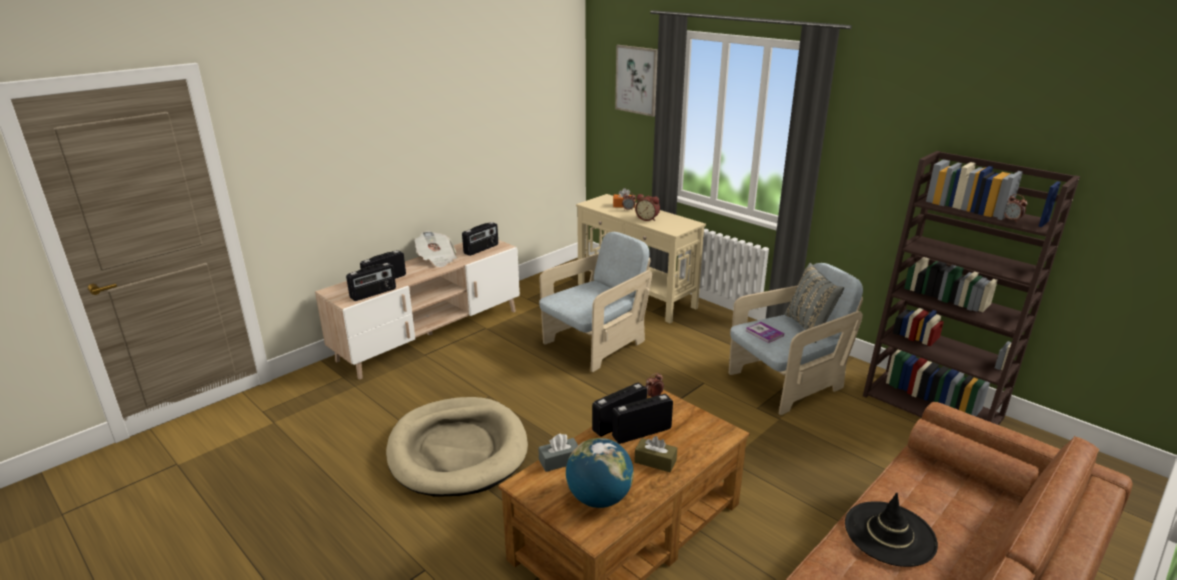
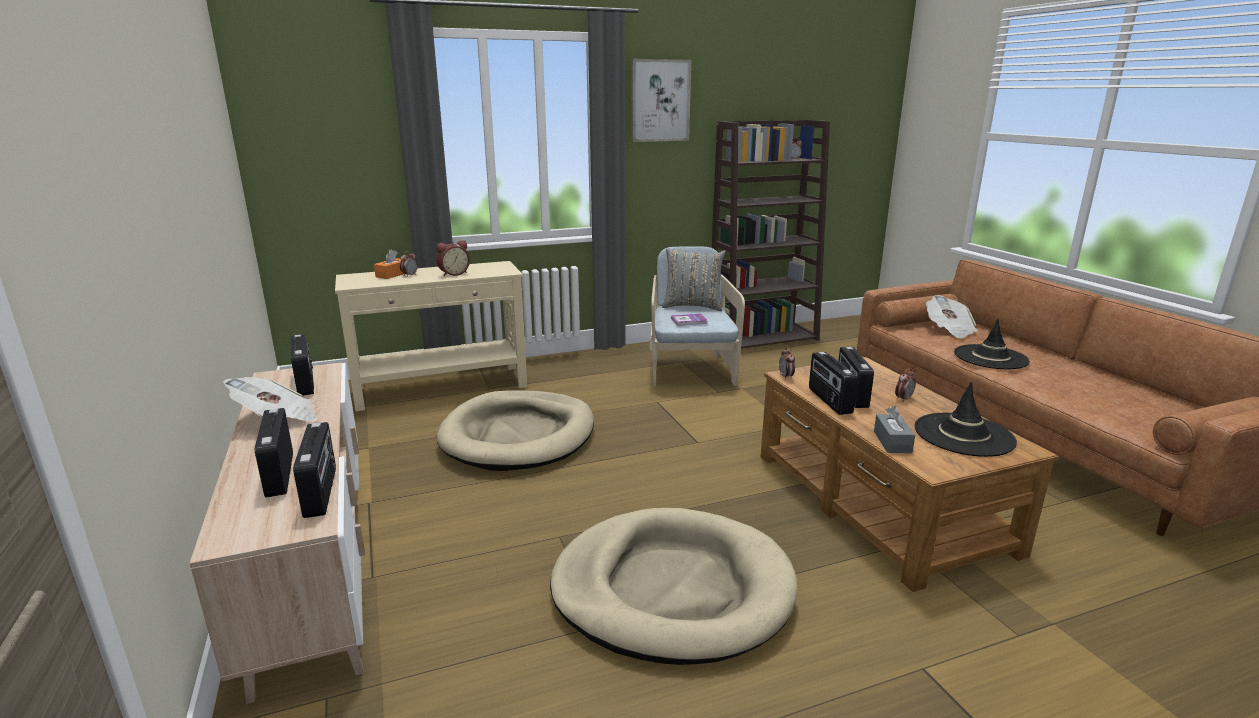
camera: 65 degrees left, 5 degrees down
(595, 344) = (519, 435): beige armchair -> beige dog bed
(599, 498) = (963, 435): globe -> black hat
(637, 80) = (343, 103): picture -> picture (660, 101)
(655, 461) = (903, 399): brown tissue box -> alarm clock
(962, 497) = (949, 330): none -> newspaper

